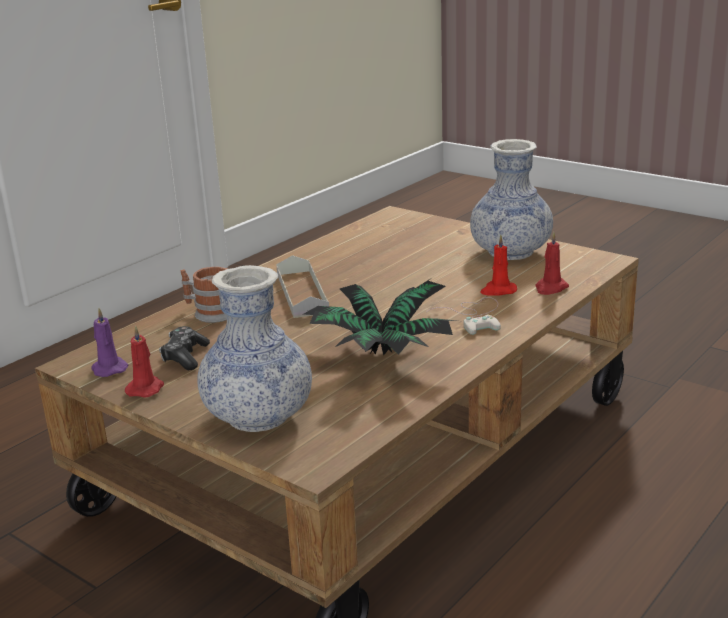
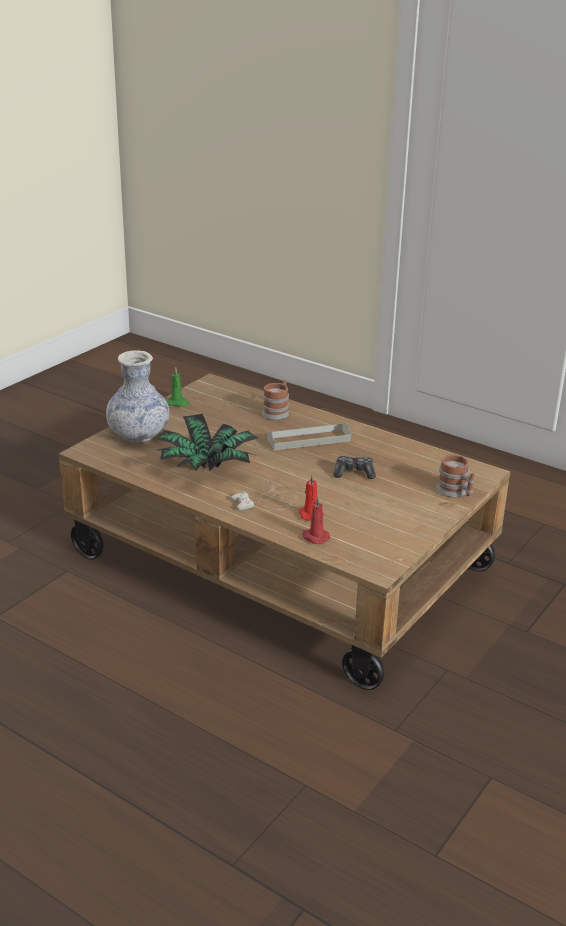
camera: 85 degrees right, 5 degrees up
(108, 368) = (204, 391): purple candle -> none
(146, 388) = (178, 403): red candle -> green candle
(185, 357) = (215, 410): game controller -> game controller (354, 473)
(437, 226) = (455, 492): none -> mug
(510, 252) = (394, 524): vase -> none

